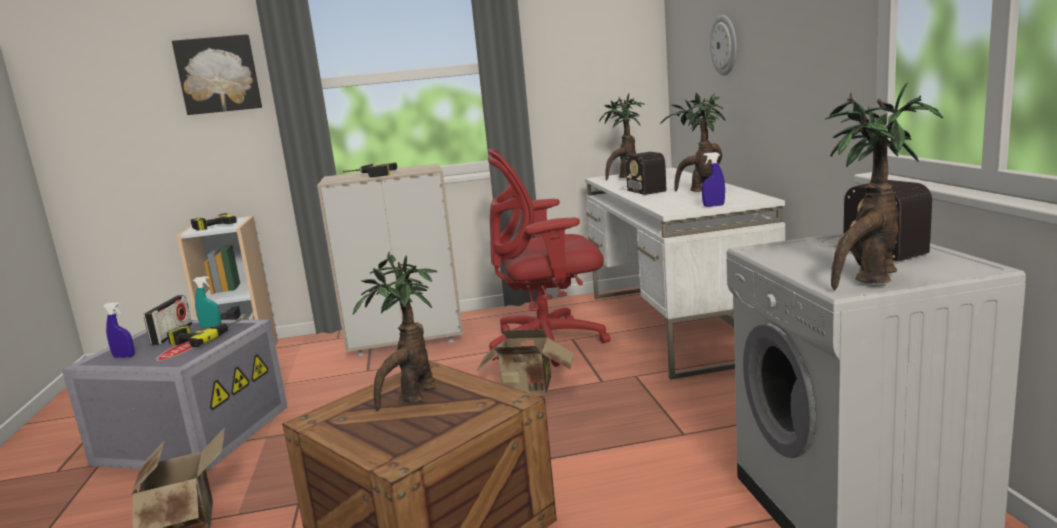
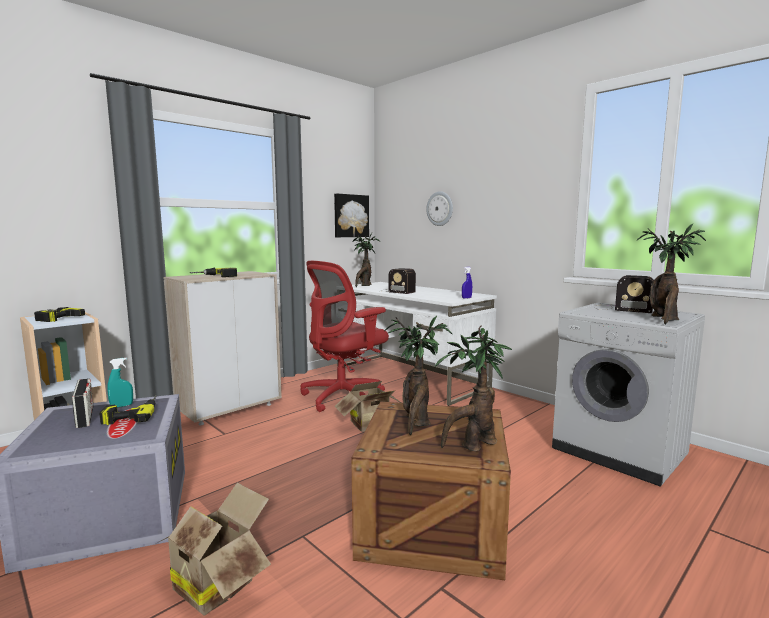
camera: 35 degrees left, 5 degrees down
(124, 357) = (62, 442): blue spray bottle -> none
(219, 75) = (58, 181): picture -> picture (350, 216)
(701, 191) = (436, 292): potted plant -> potted plant (473, 445)

